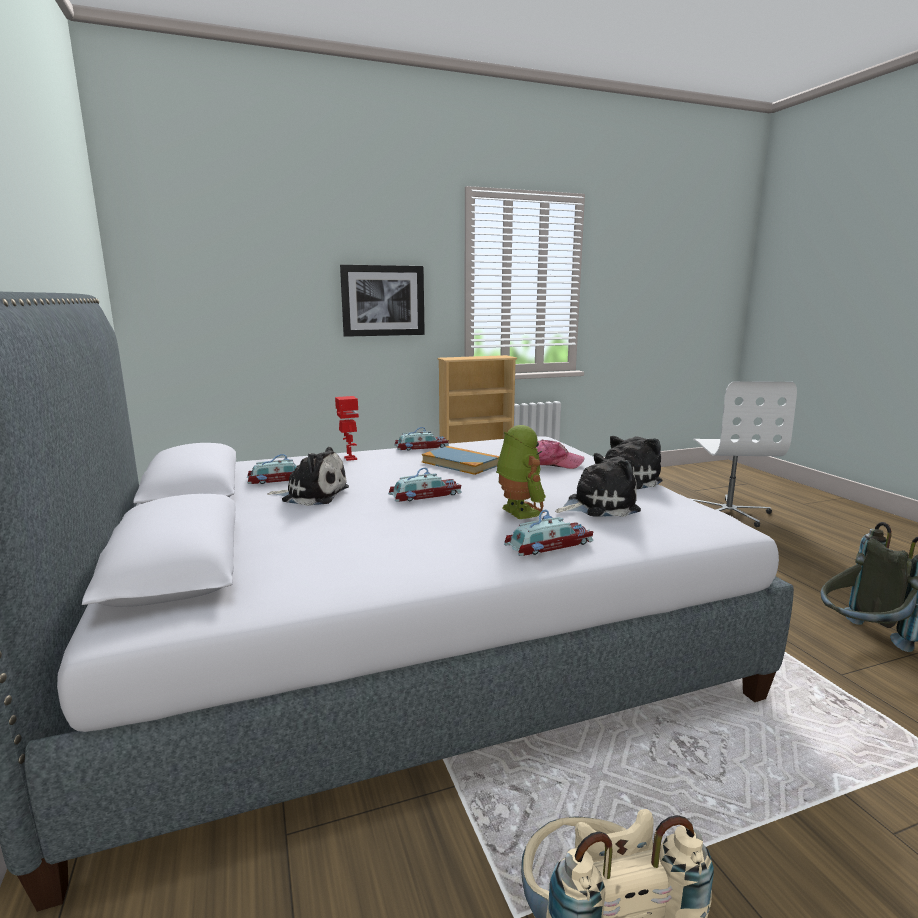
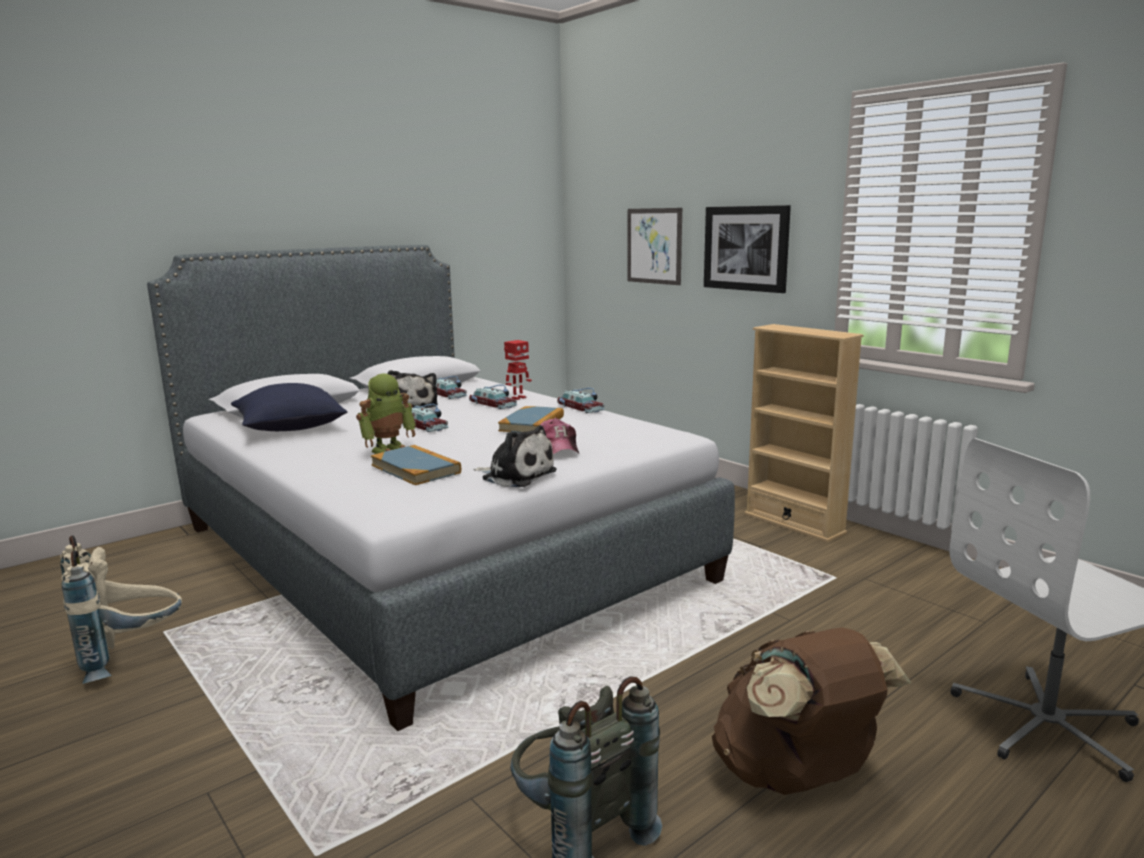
camera: 70 degrees right, 0 degrees up
(272, 301) = (654, 246): none -> picture
(339, 559) = (290, 428): none -> blue pillow
(547, 544) = (321, 464): toy car -> toy car (493, 404)
(598, 506) = (416, 469): plush toy -> book
(784, 570) = (796, 776): none -> brown backpack

